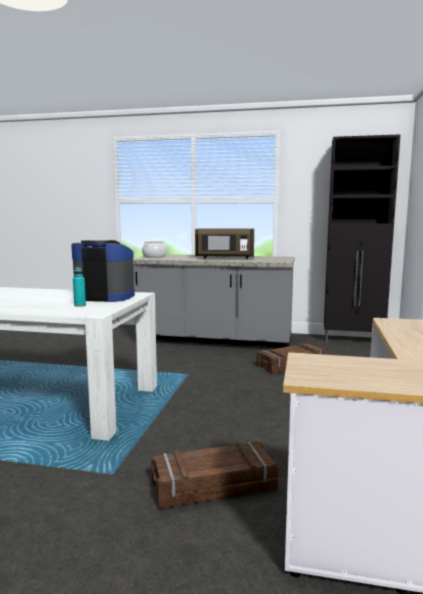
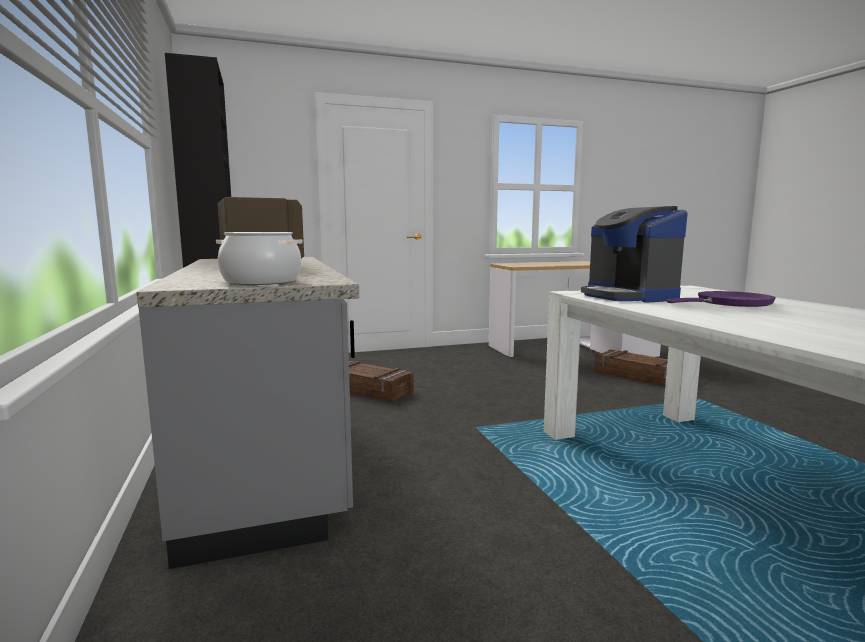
camera: 120 degrees left, 0 degrees up
(44, 301) = (730, 303): none -> purple frying pan
(80, 305) = (688, 294): turquoise bottle -> none

